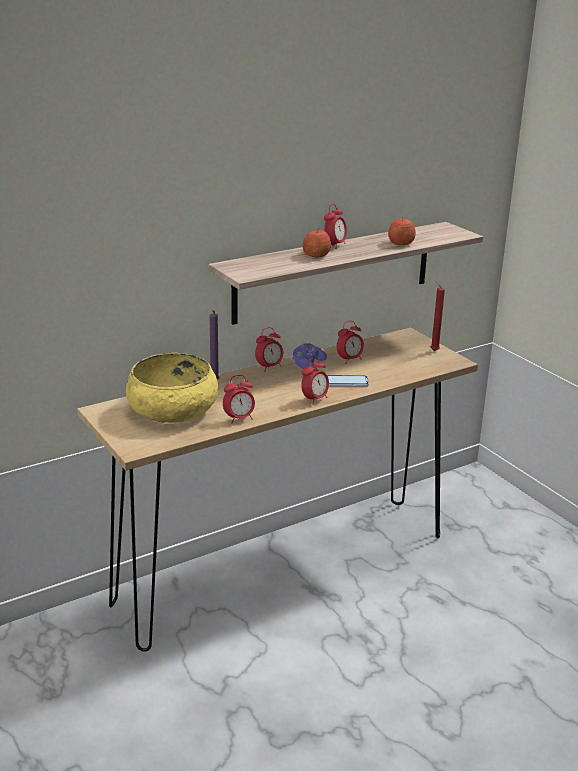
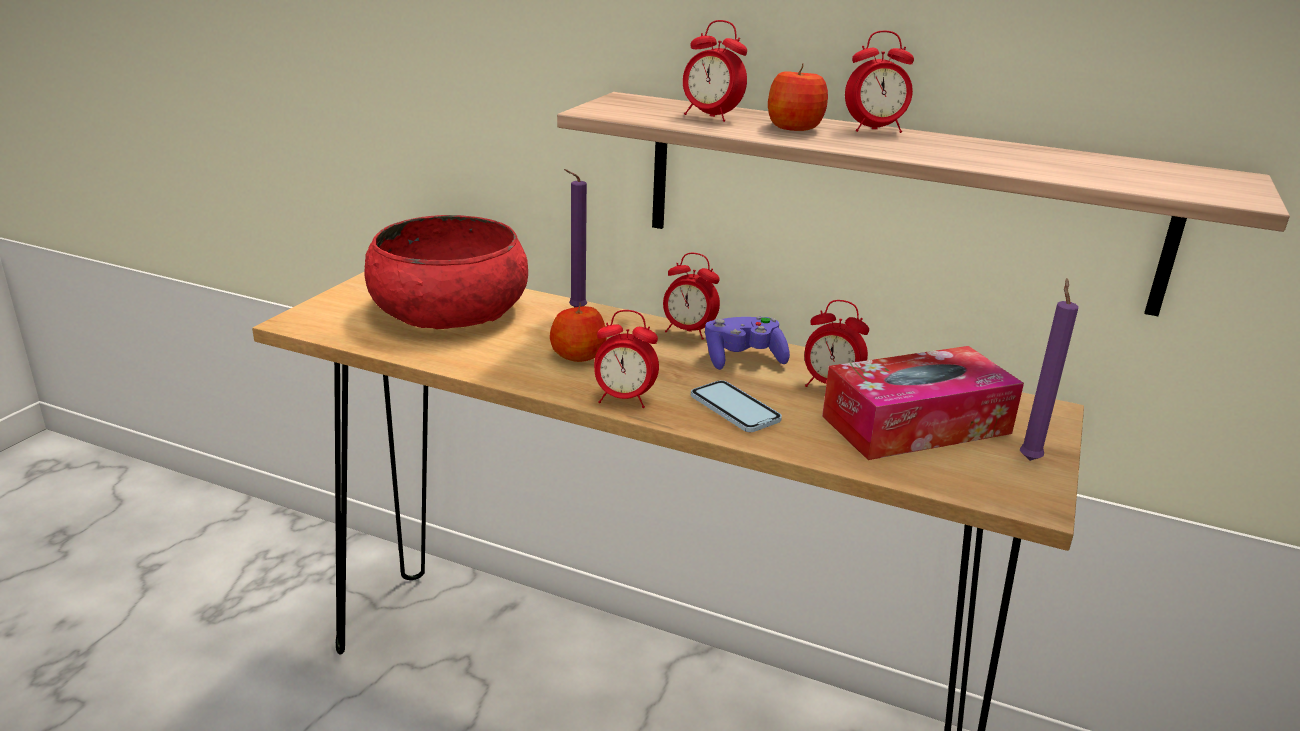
camera: 55 degrees right, 0 degrees up
(173, 409) = (450, 309): yellow bowl -> red bowl
(239, 418) = (473, 361): alarm clock -> alarm clock (711, 117)
(393, 357) = (916, 425): none -> tissue box
(400, 243) = (1019, 163): apple -> apple (578, 355)
(433, 350) = (1029, 458): red candle -> purple candle

